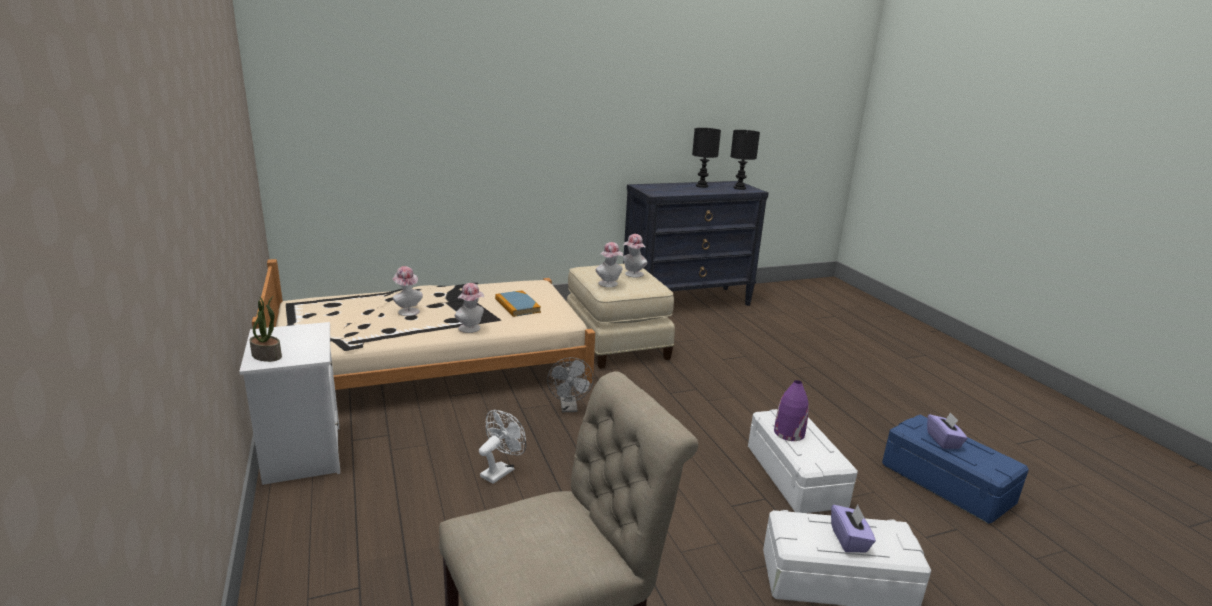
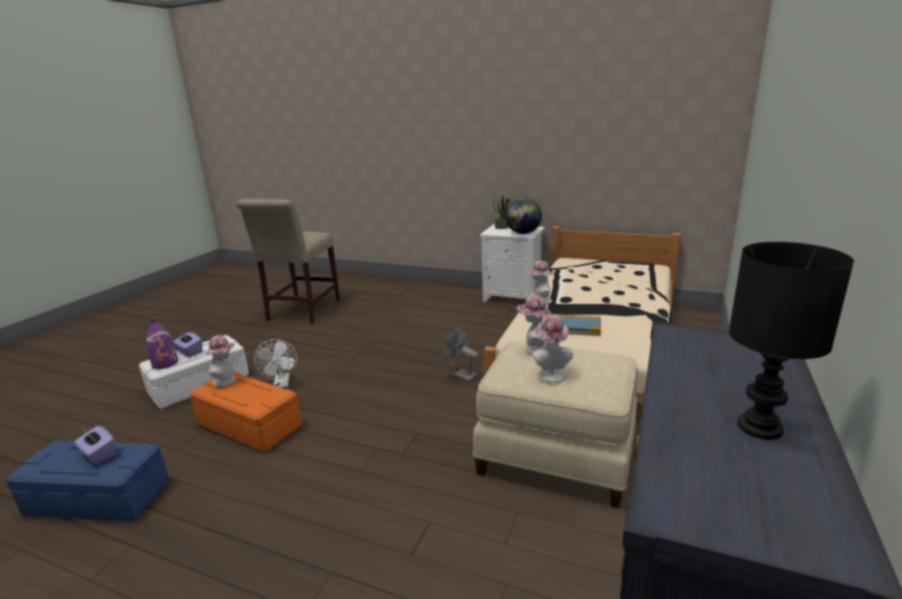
camera: 135 degrees right, 0 degrees up
(307, 332) = (523, 233): none -> globe
(407, 311) = (600, 288): hat -> hat (227, 381)
(501, 471) = (426, 334): white fan -> white fan (282, 384)
(739, 188) = (711, 490): black table lamp -> none
(788, 433) = (254, 387): purple vase -> purple vase (165, 363)
(796, 476) = (248, 425): white storage box -> orange storage box

